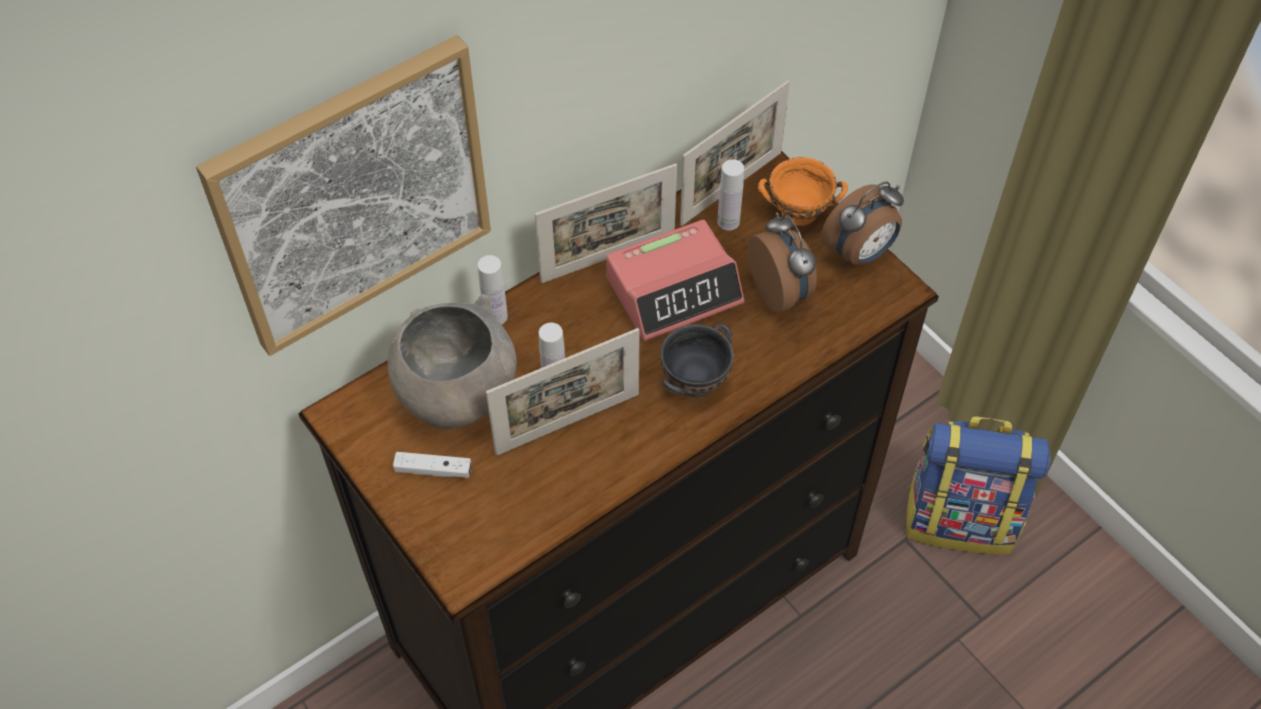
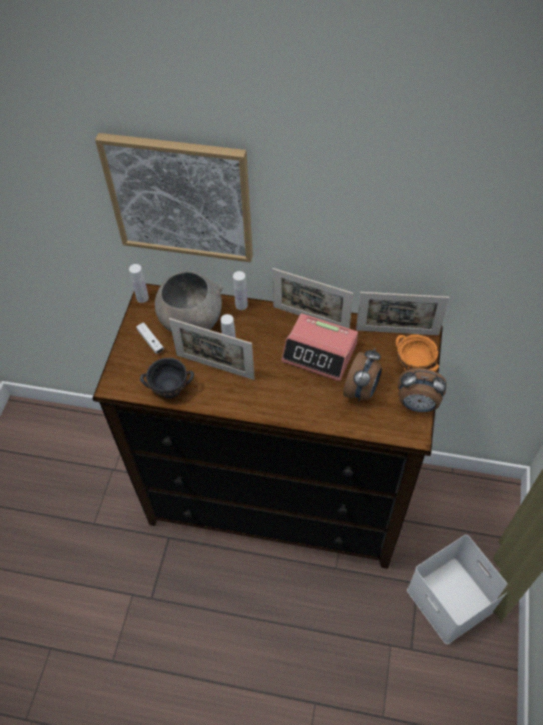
camera: 50 degrees right, 0 degrees up
(697, 380) = (282, 394): black bowl -> black bowl (171, 389)
(728, 221) = (377, 344): white bottle -> white bottle (142, 298)
(960, 519) = (453, 600): backpack -> white storage box

